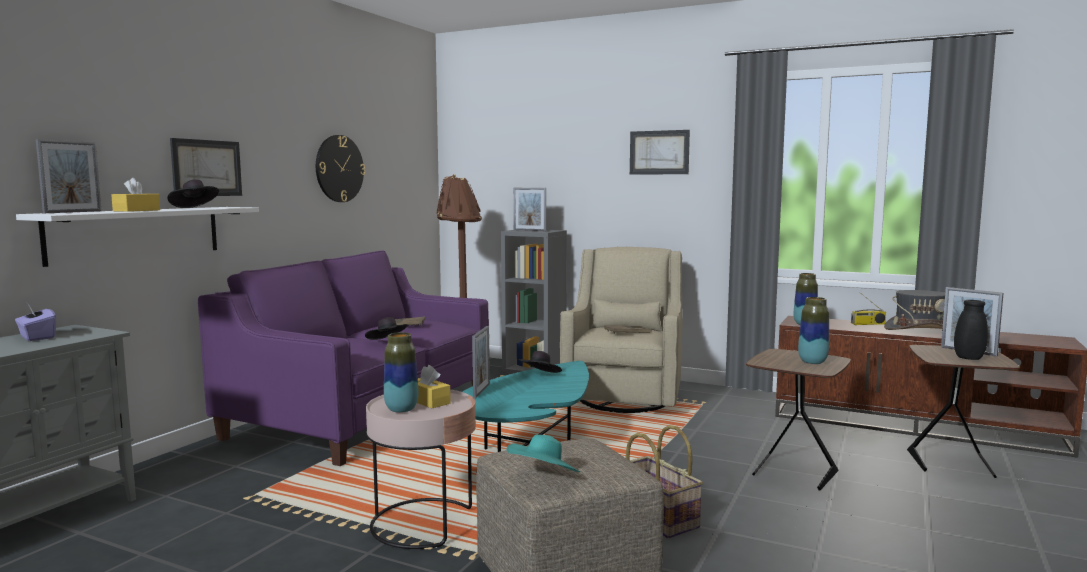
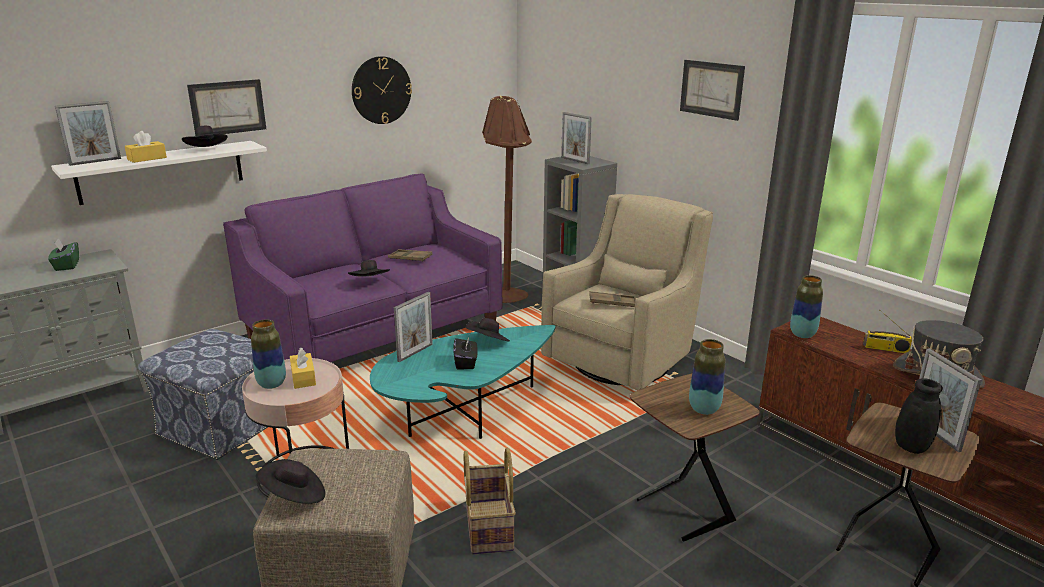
camera: 25 degrees right, 15 degrees up
(37, 337) = (66, 265): purple tissue box -> green tissue box
(273, 509) = (220, 426): none -> ottoman
(540, 390) = (466, 363): none -> black tissue box
(543, 477) = (294, 496): turquoise hat -> black hat

